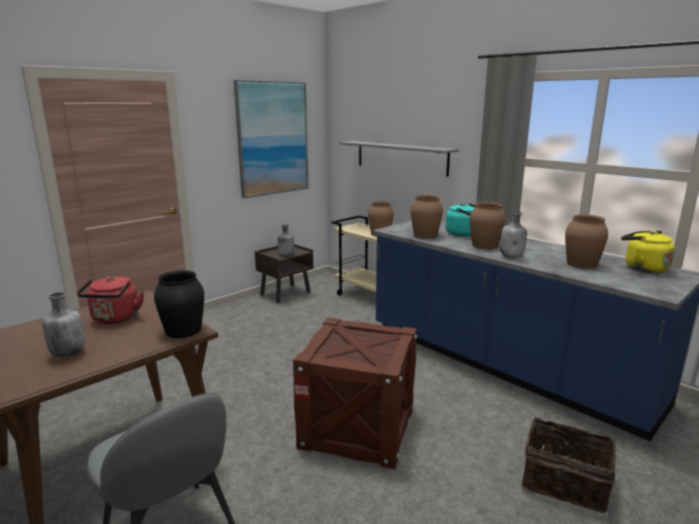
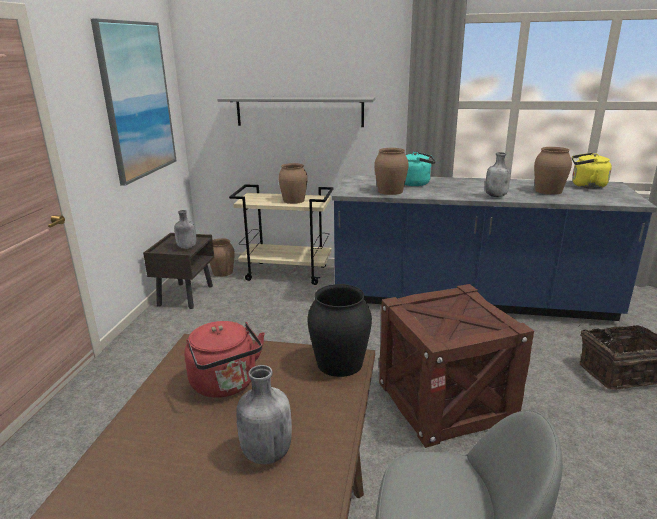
camera: 35 degrees left, 5 degrees up
(484, 245) = (455, 190): brown vase -> brown vase (222, 272)

